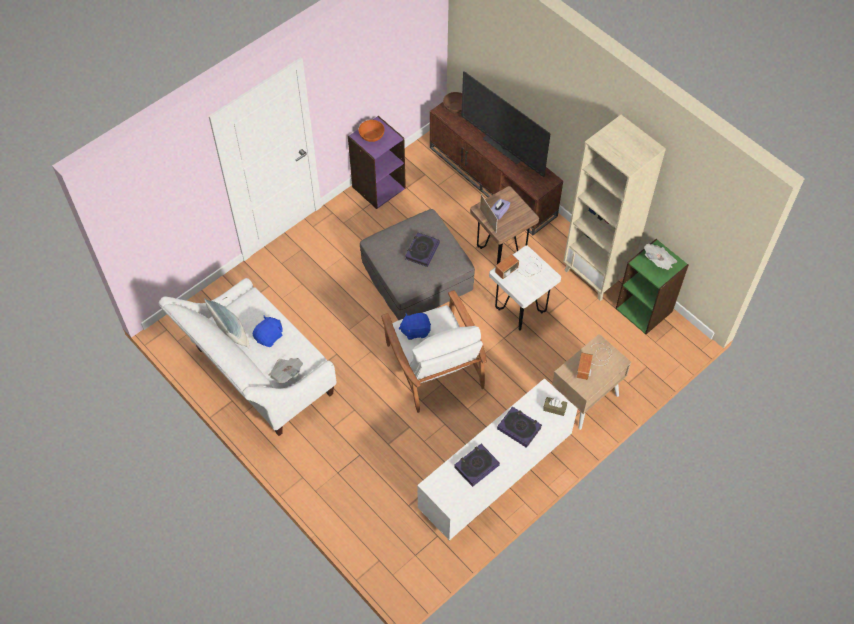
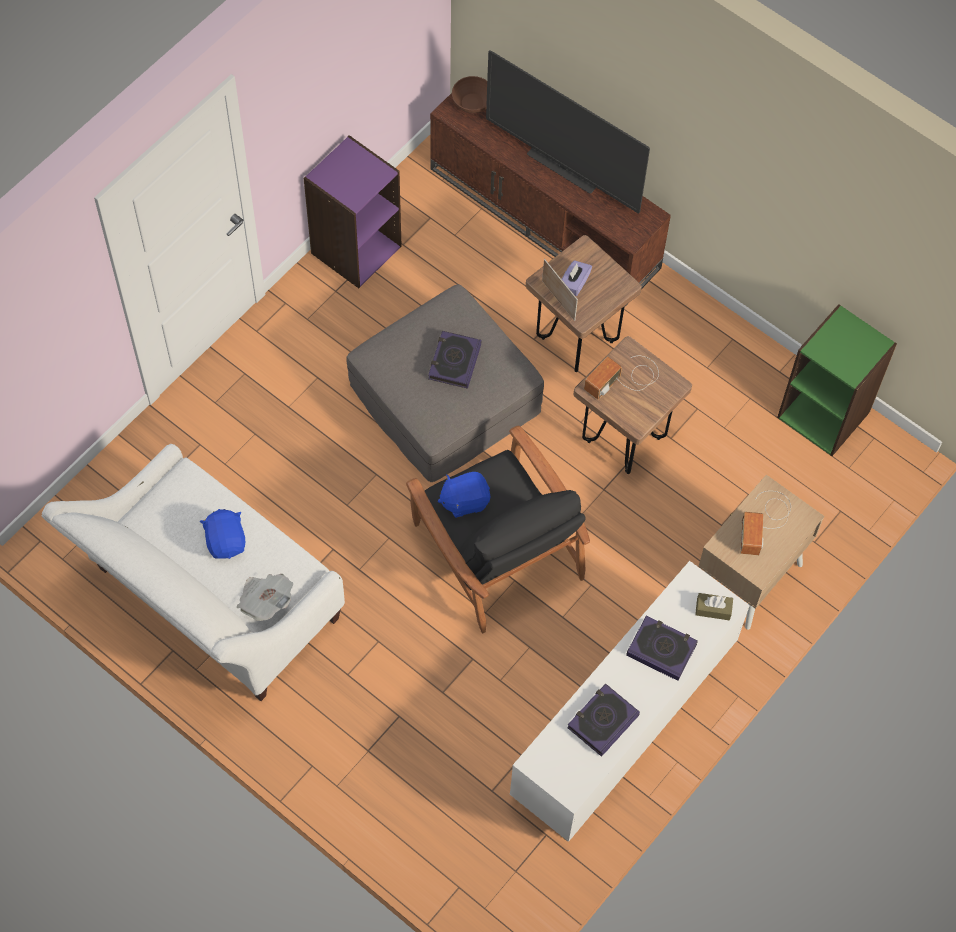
camera: 10 degrees left, 5 degrees up
(232, 334) = (162, 544): pillow -> none
(269, 337) = (226, 541): blue plush toy -> blue plush toy turned 45 degrees counterclockwise
(372, 136) = (344, 173): orange bowl -> none
(434, 365) = (496, 549): white armchair -> black armchair
(520, 311) = (623, 440): white stool -> brown stool
(596, 274) = (739, 362): beige bookcase -> none
(659, 262) = (848, 344): newspaper -> none

